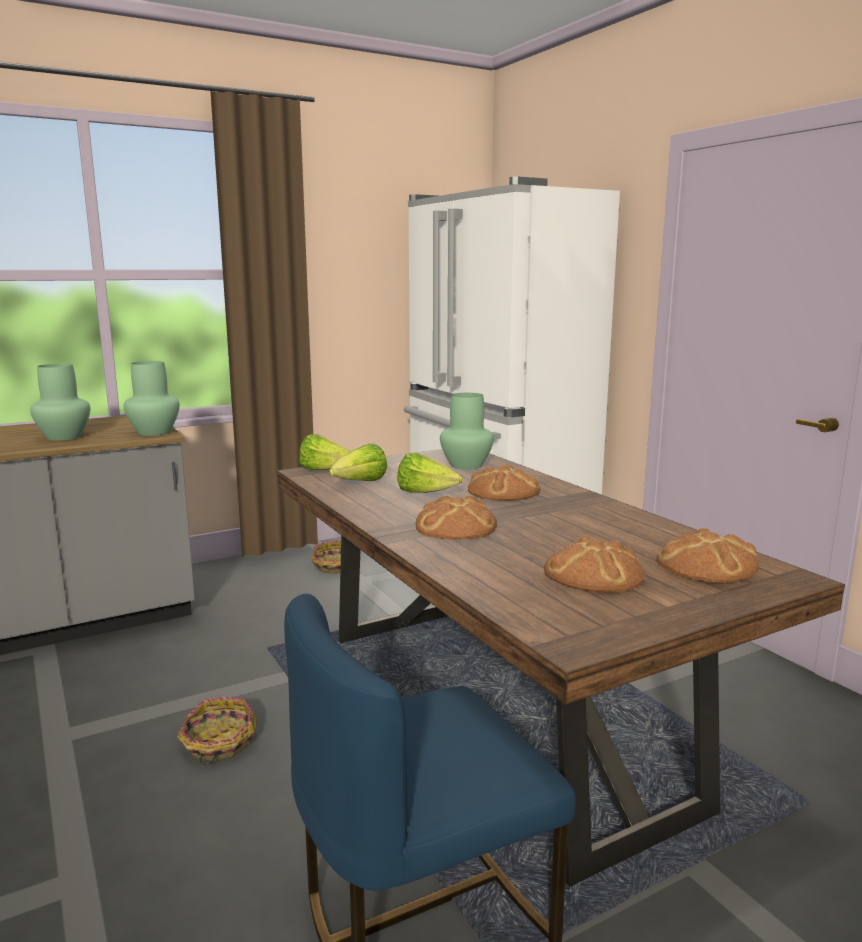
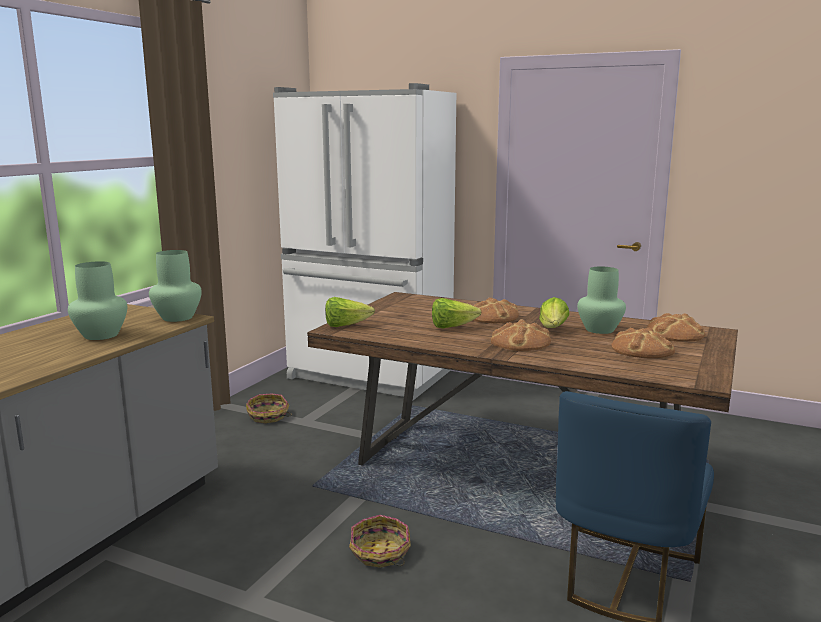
camera: 35 degrees left, 0 degrees up
(360, 483) = (393, 329): lettuce -> lettuce (553, 329)
(466, 465) = (429, 305): green vase -> green vase (599, 329)

